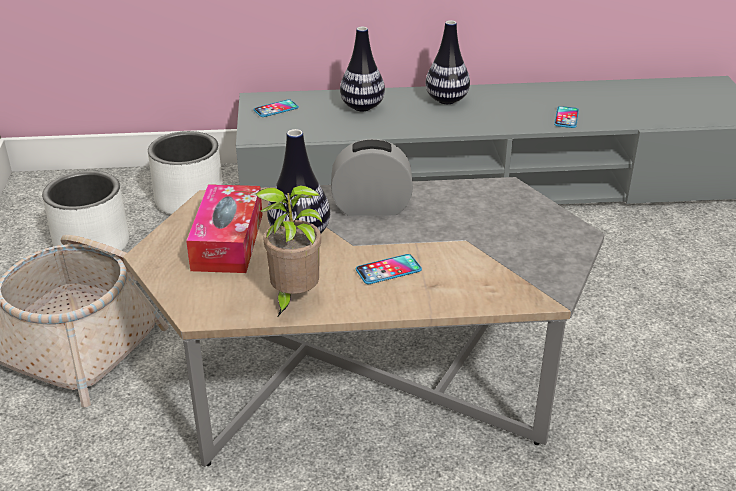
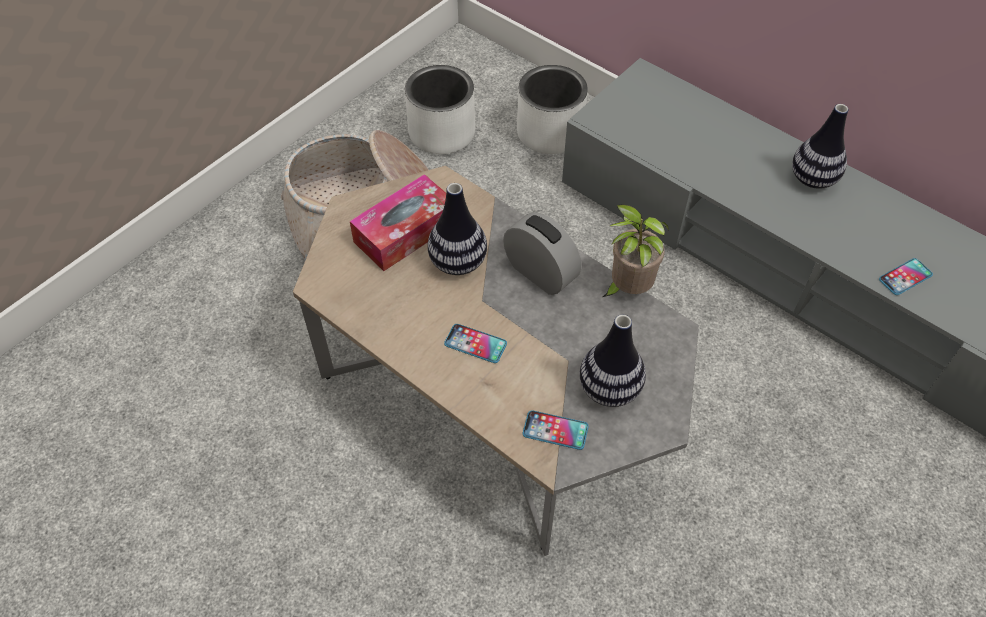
camera: 45 degrees right, 20 degrees up
(276, 109) = (647, 96): phone -> phone (555, 430)
(293, 298) = (385, 318): potted plant -> potted plant (627, 289)
(362, 107) = (723, 139): vase -> vase (609, 388)

